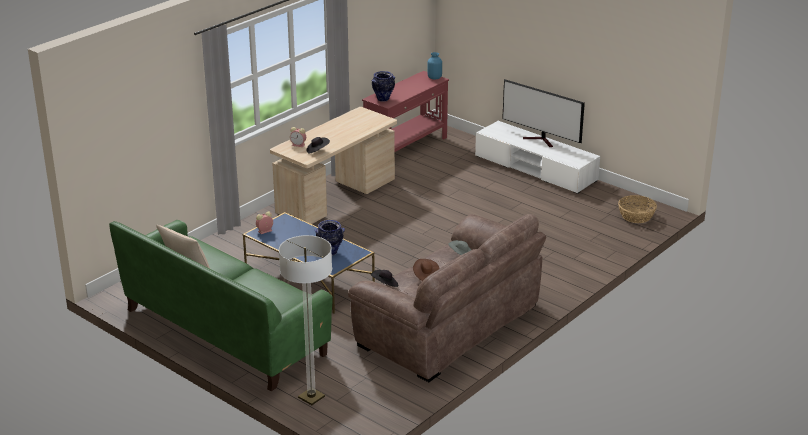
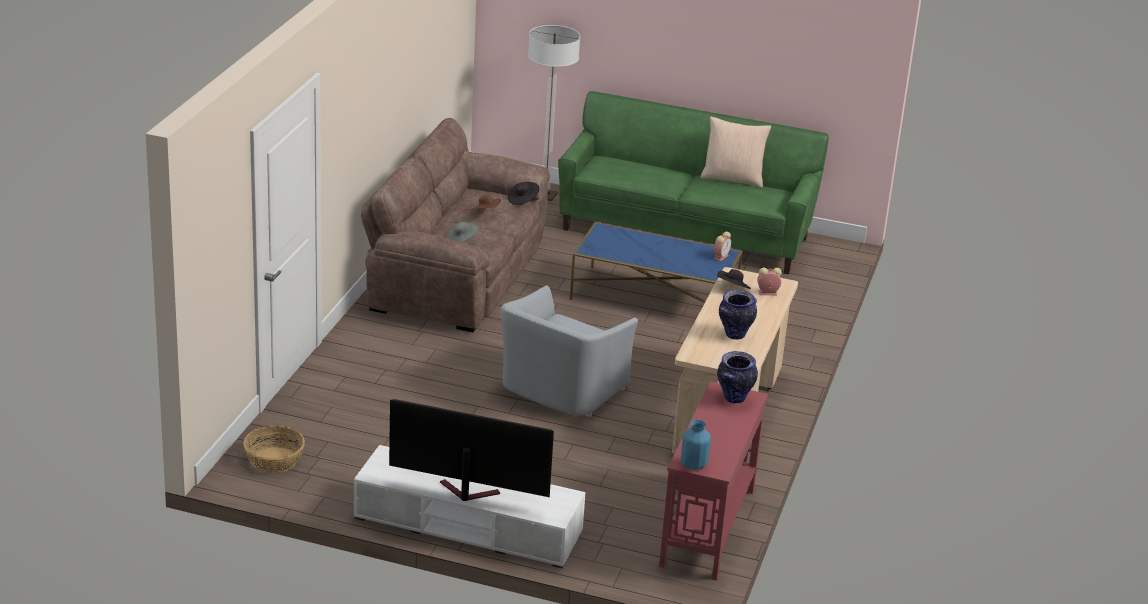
camera: 155 degrees right, 0 degrees up
(330, 252) = (621, 245): vase -> vase (734, 335)
(431, 226) = (561, 389): none -> grey armchair

